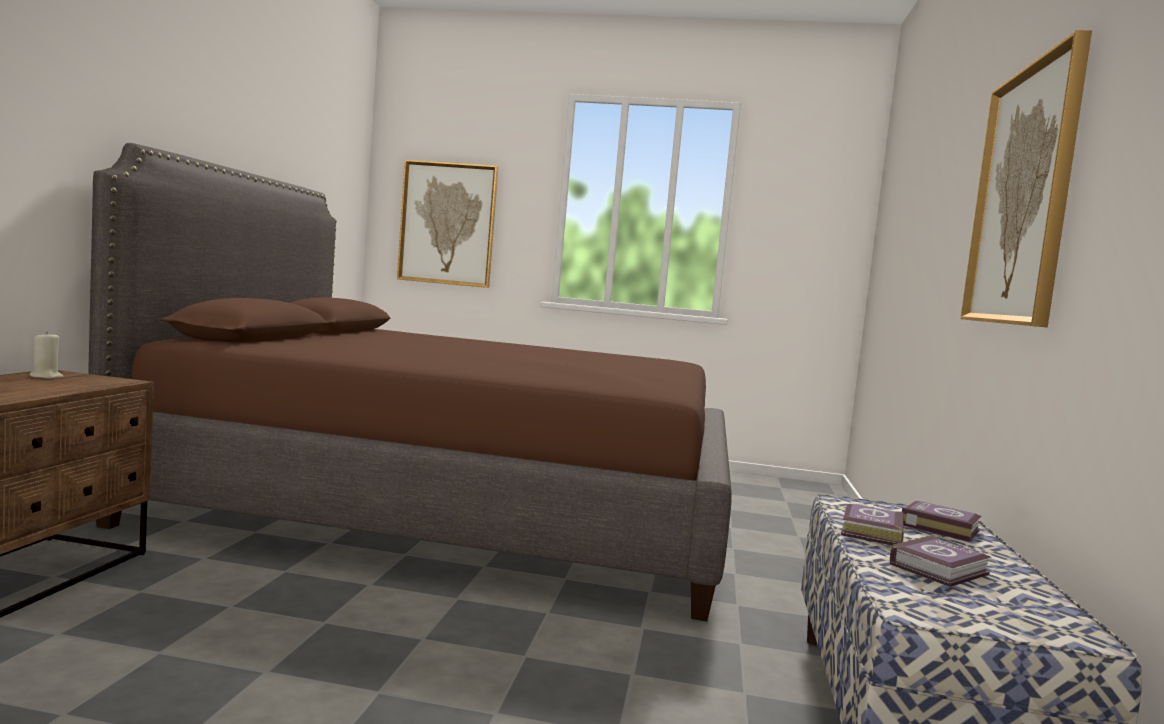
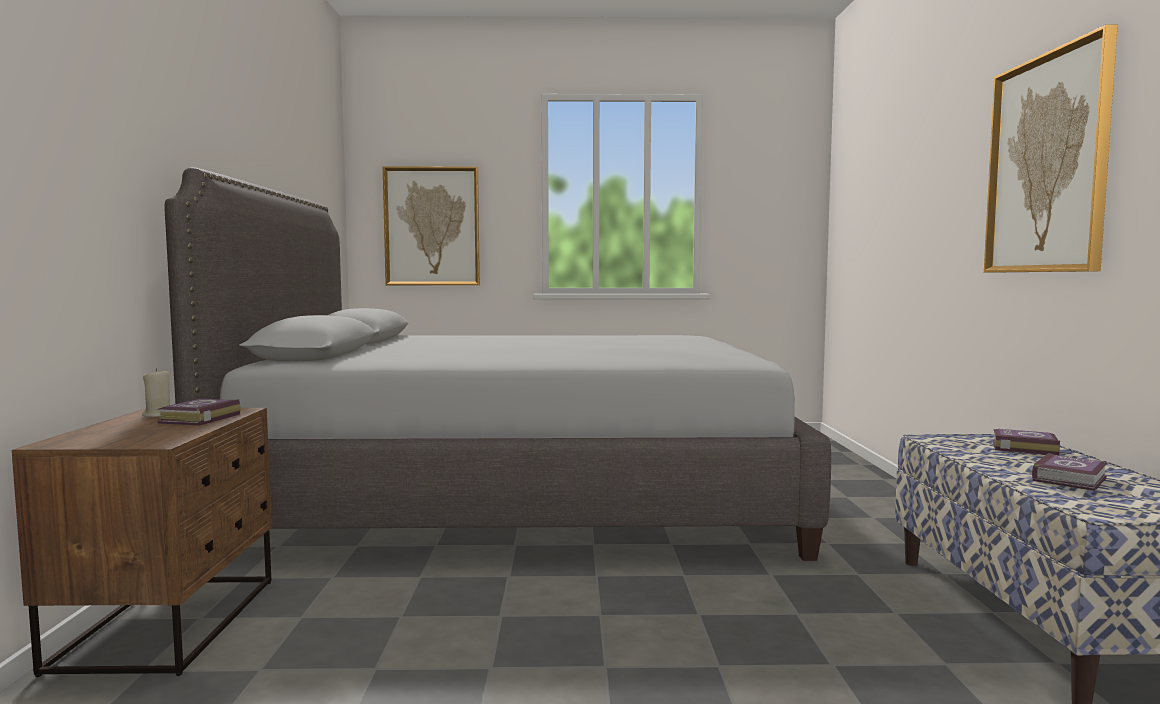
camera: 10 degrees left, 0 degrees up
(453, 508) = (519, 498): brown bed -> grey bed
(870, 532) = (983, 458): book -> book (197, 419)

